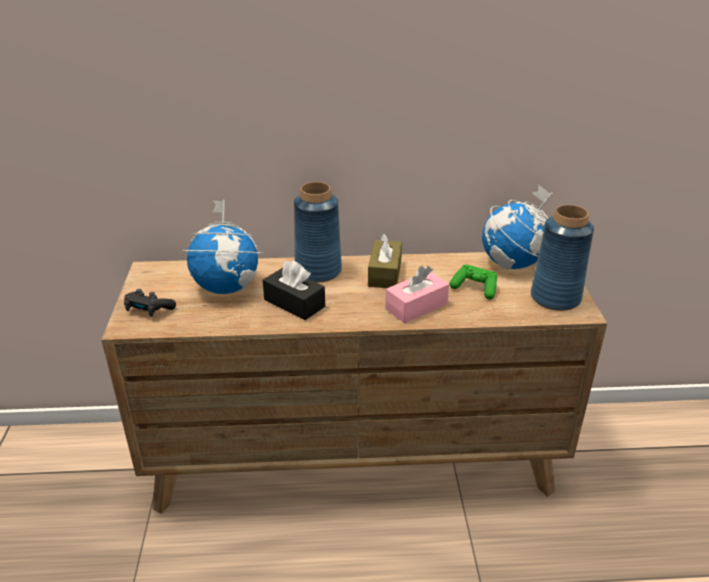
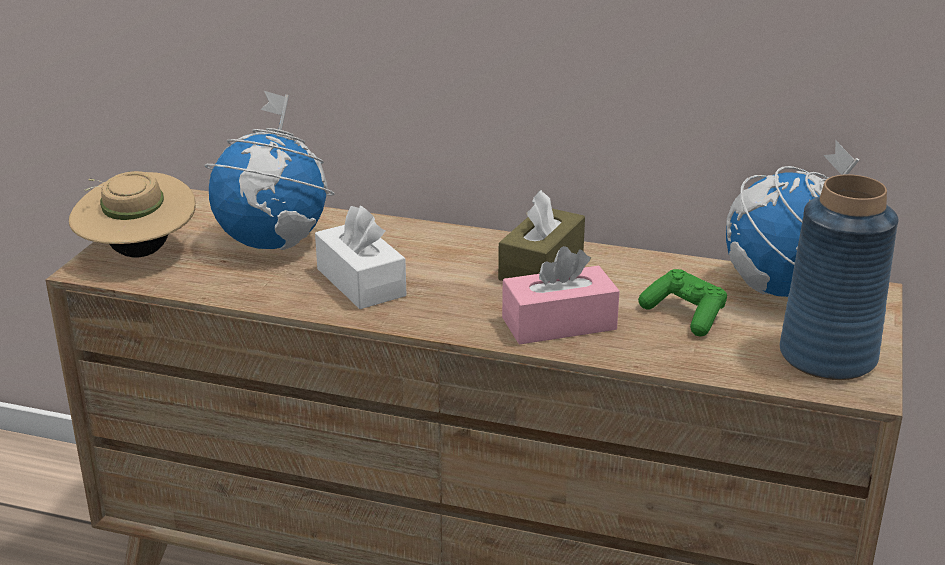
camera: 20 degrees right, 5 degrees down
(148, 310) = (138, 253): black game controller -> beige hat
(294, 303) = (361, 282): black tissue box -> white tissue box
(318, 271) = (434, 243): blue vase -> none

